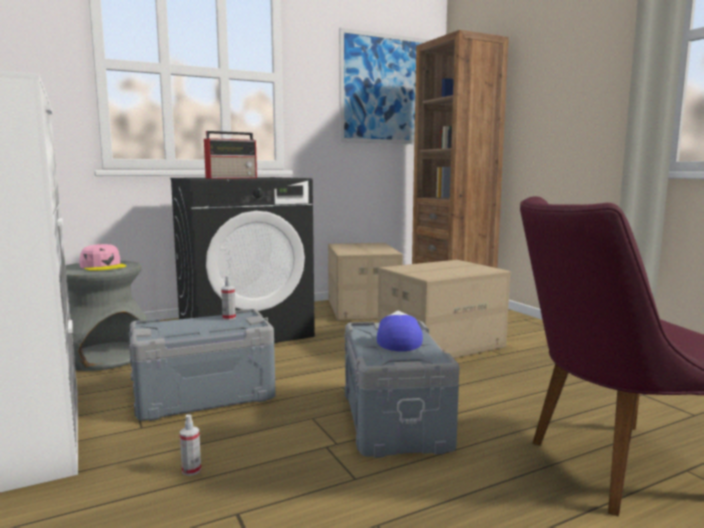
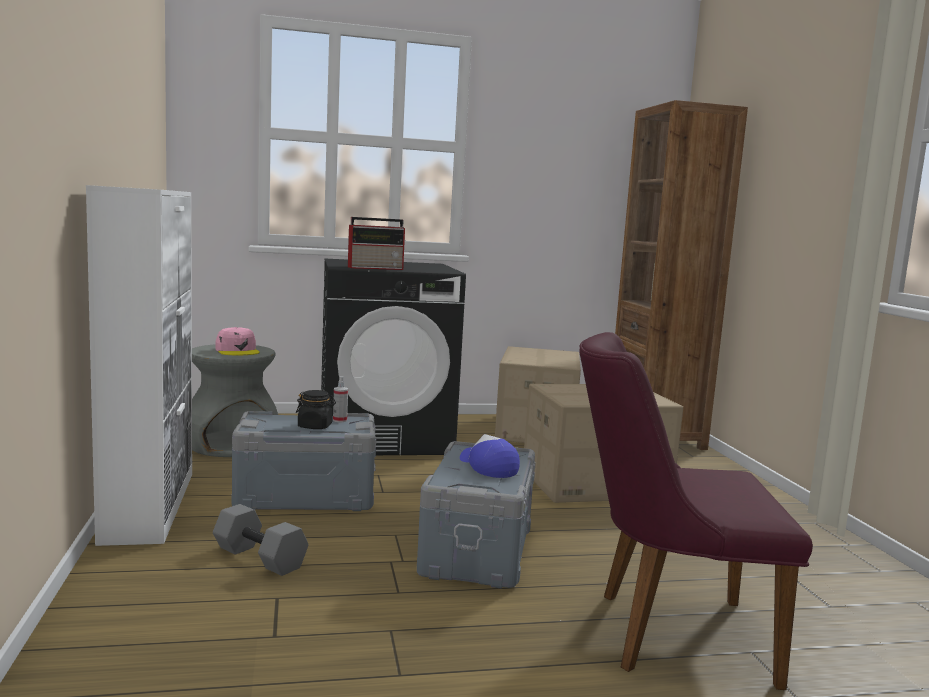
camera: 15 degrees right, 0 degrees up
(191, 470) = (258, 558): spray bottle -> grey dumbbell
(210, 326) = (315, 426): none -> black jar
(386, 89) = (600, 161): picture -> none
(398, 340) = (487, 466): cap -> cap turned 45 degrees counterclockwise

